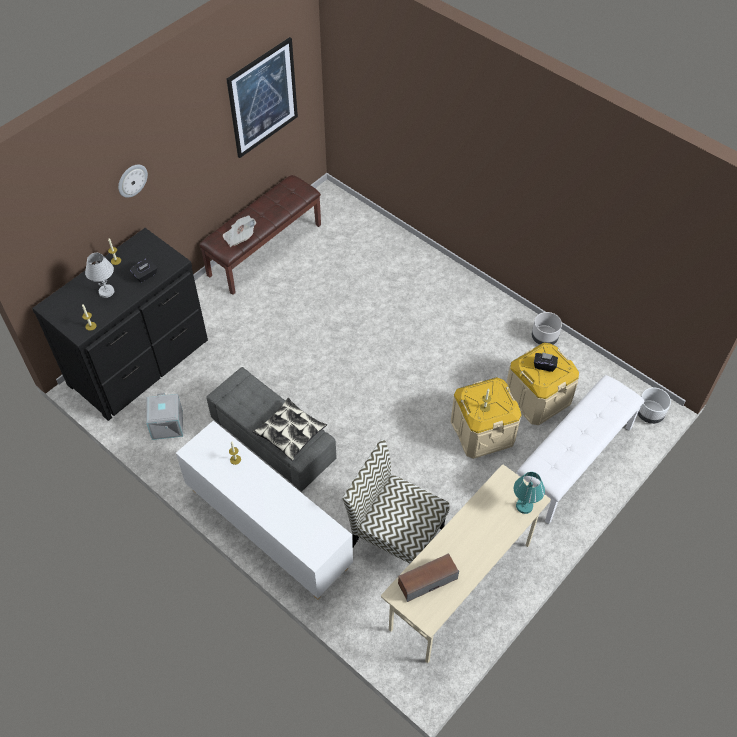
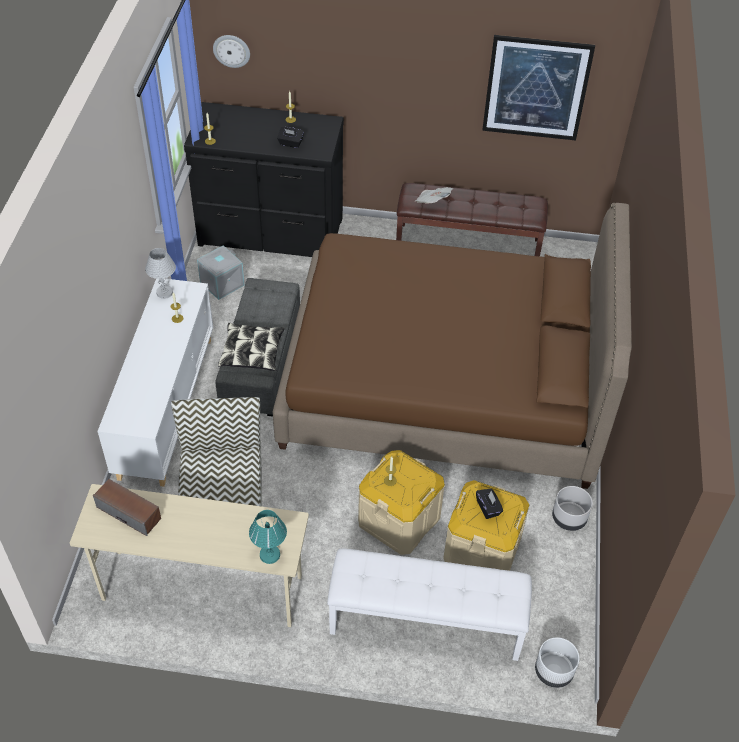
camera: 55 degrees right, 5 degrees down
(107, 291) = (253, 131): white table lamp -> white table lamp (165, 292)
(132, 180) = (347, 61): wall clock -> wall clock (231, 50)
(384, 339) = (443, 384): none -> brown bed

